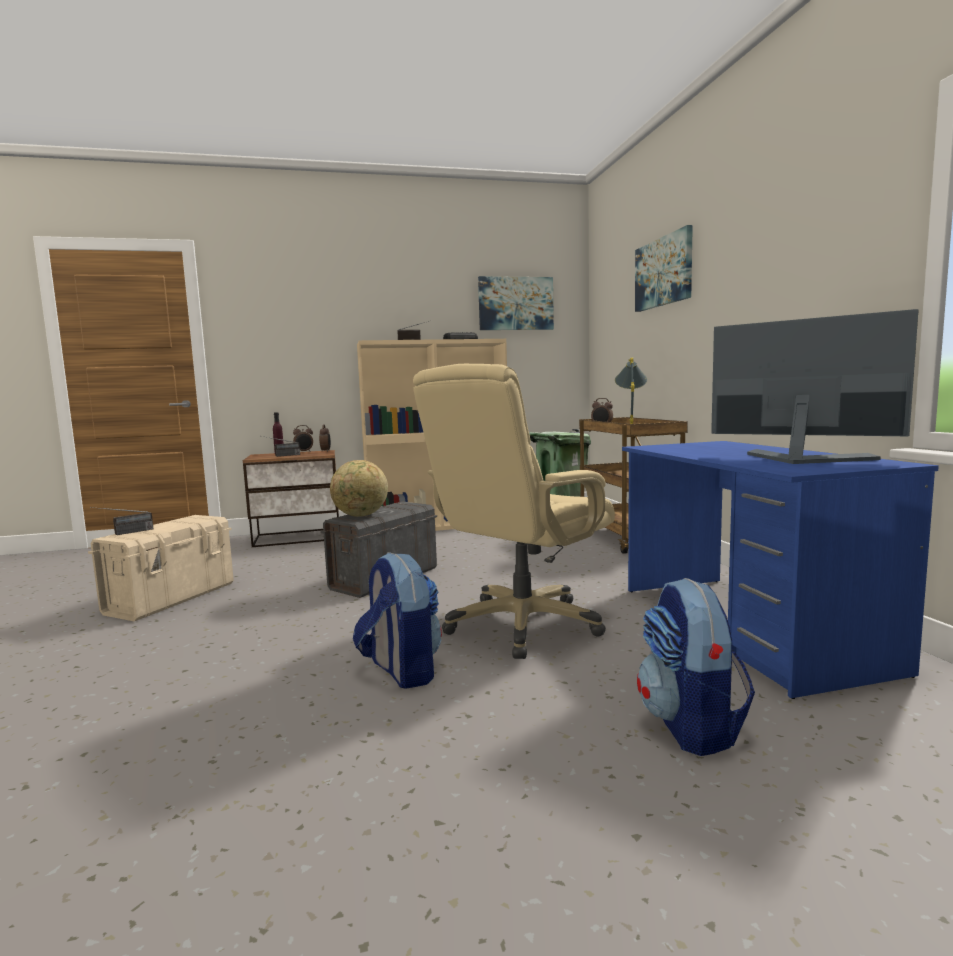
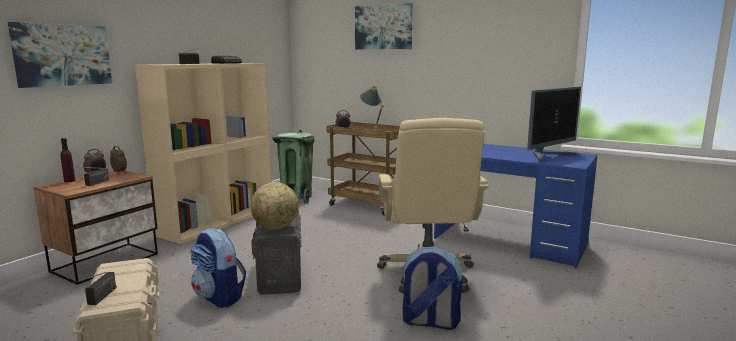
camera: 45 degrees left, 5 degrees up
(515, 303) = (248, 30): picture -> picture (63, 55)
(691, 726) = (572, 292): backpack -> backpack (219, 297)
(800, 459) = (548, 156): monitor -> monitor turned 150 degrees clockwise

